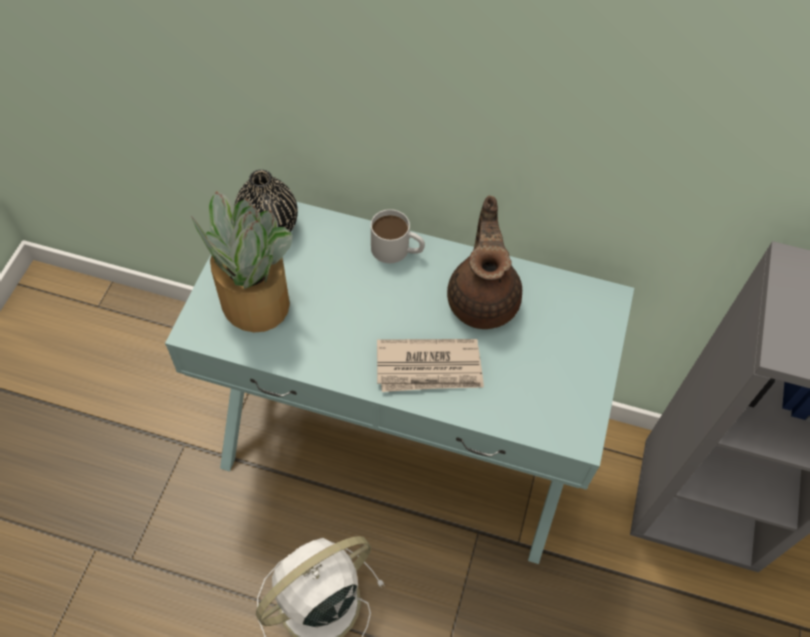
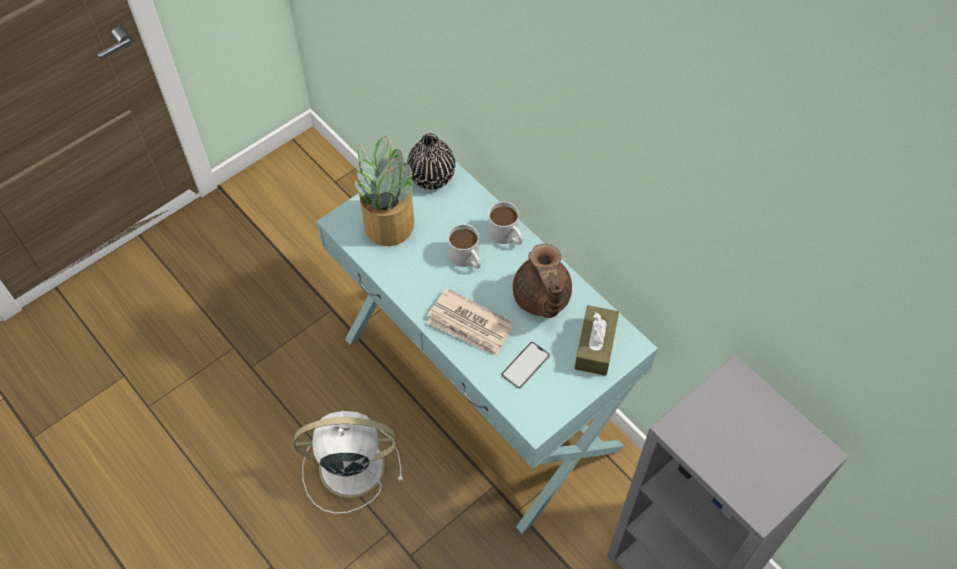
camera: 35 degrees right, 0 degrees up
(372, 296) = (467, 258): none -> white mug
(483, 298) = (541, 299): brown teapot -> brown teapot turned 135 degrees clockwise
(520, 379) = (525, 365): none -> phone
(574, 319) = (595, 346): none -> brown tissue box

